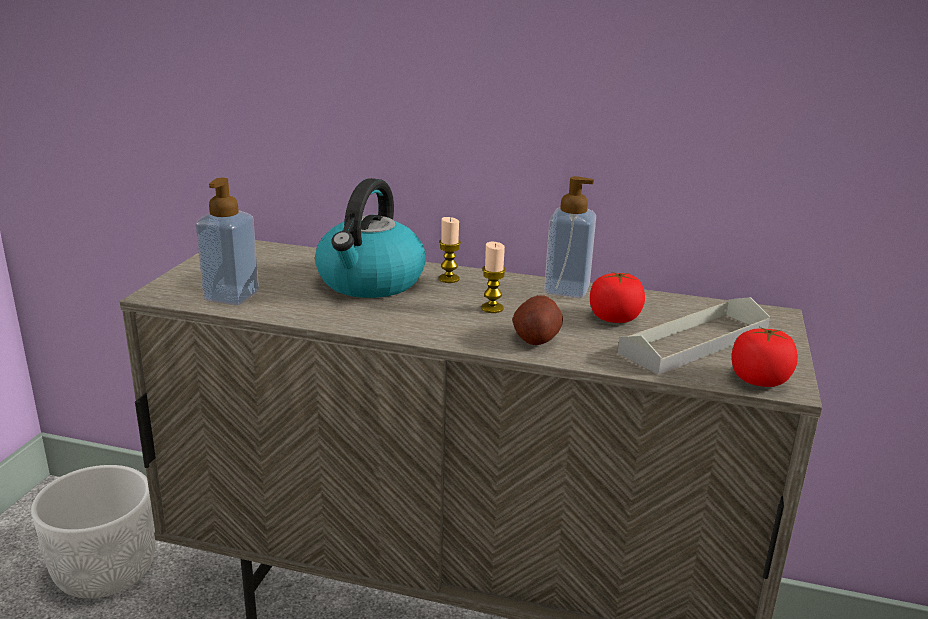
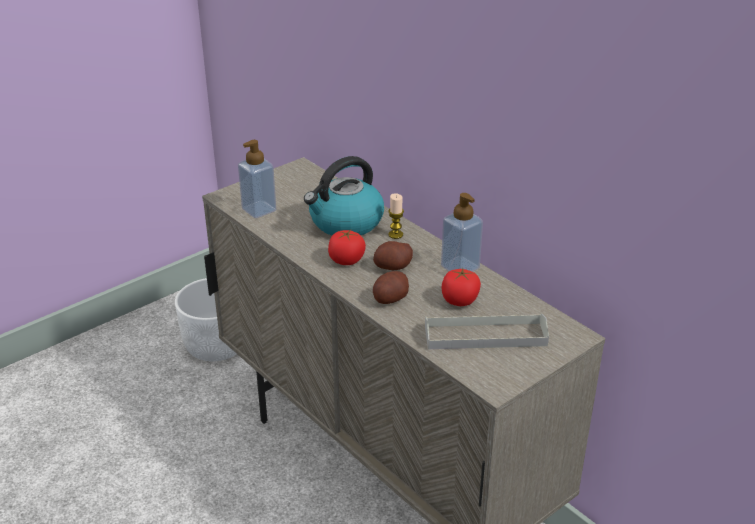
camera: 35 degrees right, 10 degrees up
(492, 308) = (393, 267): candle -> potato
(760, 380) = (484, 376): tomato -> tomato (346, 260)

